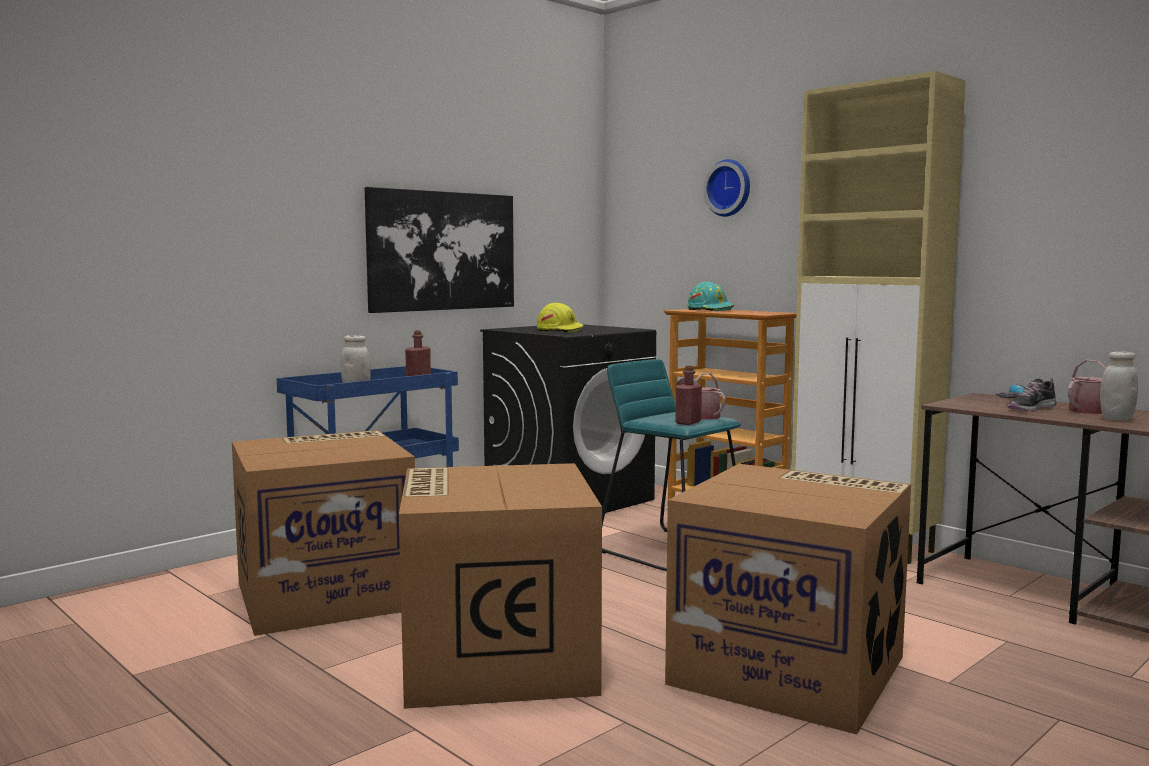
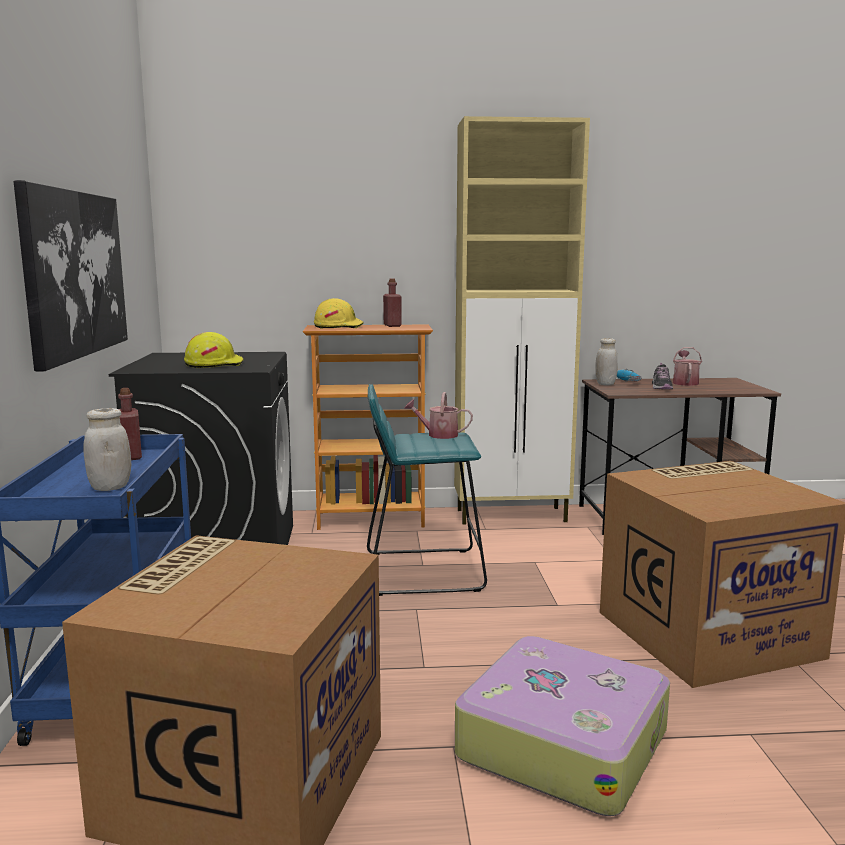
camera: 50 degrees left, 5 degrees up
(495, 659) = (562, 742): cardboard box -> suitcase
(688, 422) = (458, 444): red bottle -> red bottle (392, 325)
(710, 310) = (338, 327): turquoise hard hat -> yellow hard hat
(729, 188) = (335, 202): wall clock -> none
(1116, 419) = (720, 387): white jar -> white jar (605, 384)

